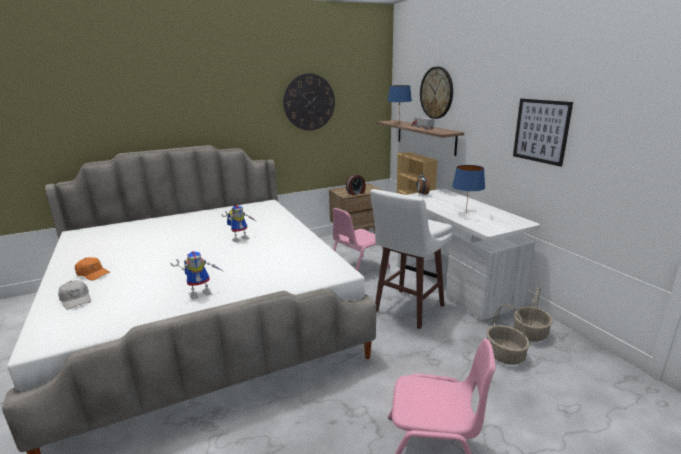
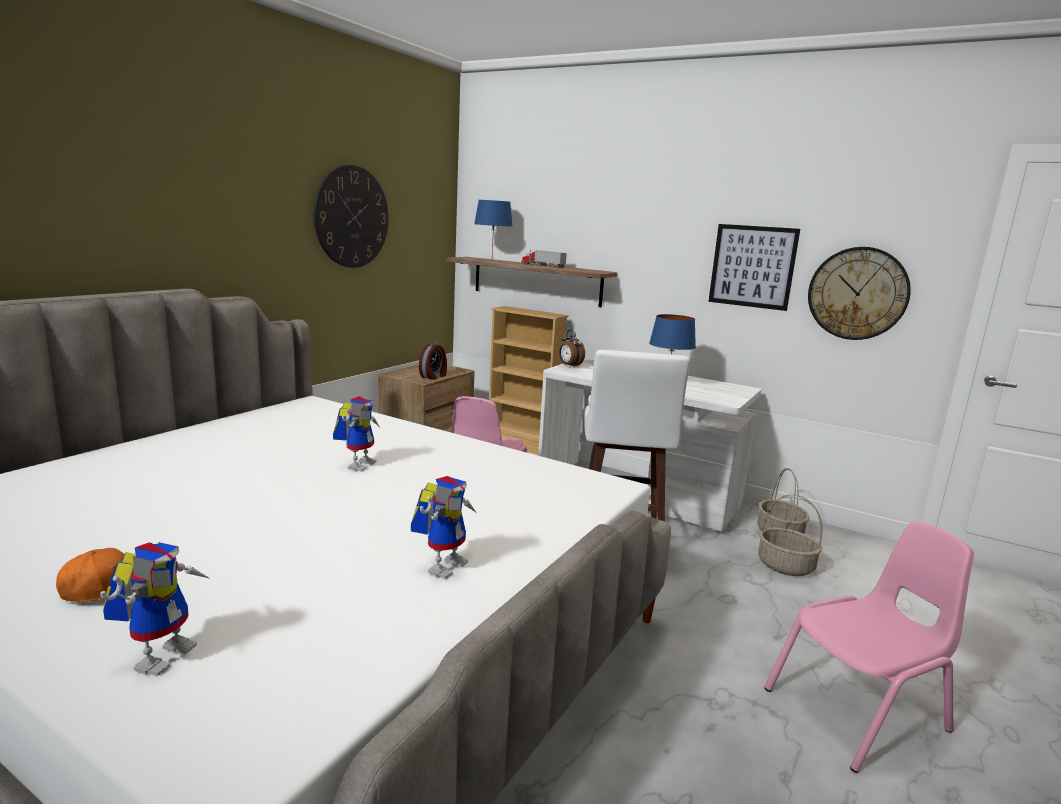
camera: 35 degrees left, 5 degrees down
(76, 299) = (162, 653): white cap -> toy robot
(436, 93) = (560, 214): wall clock -> wall clock (857, 293)

